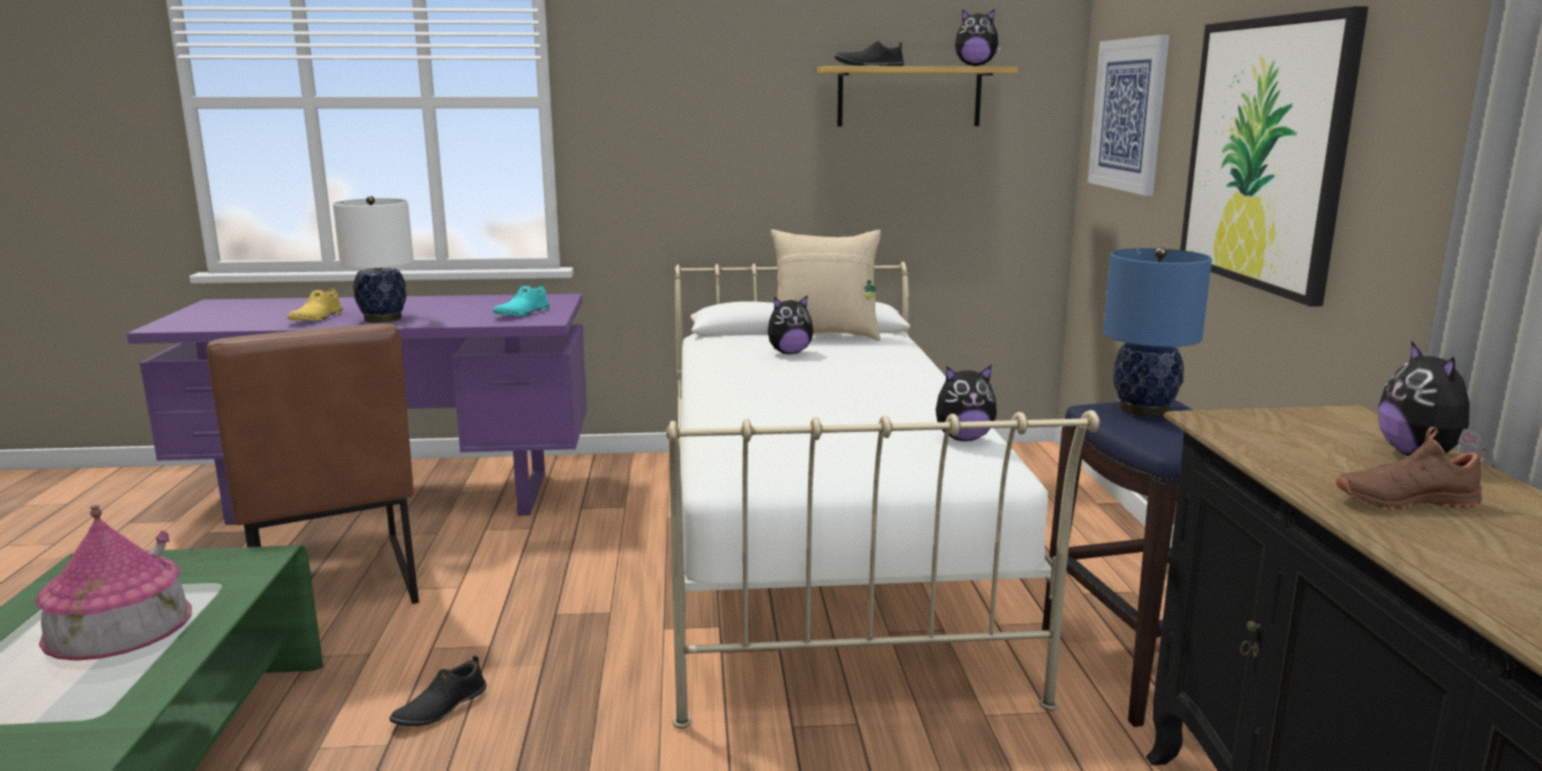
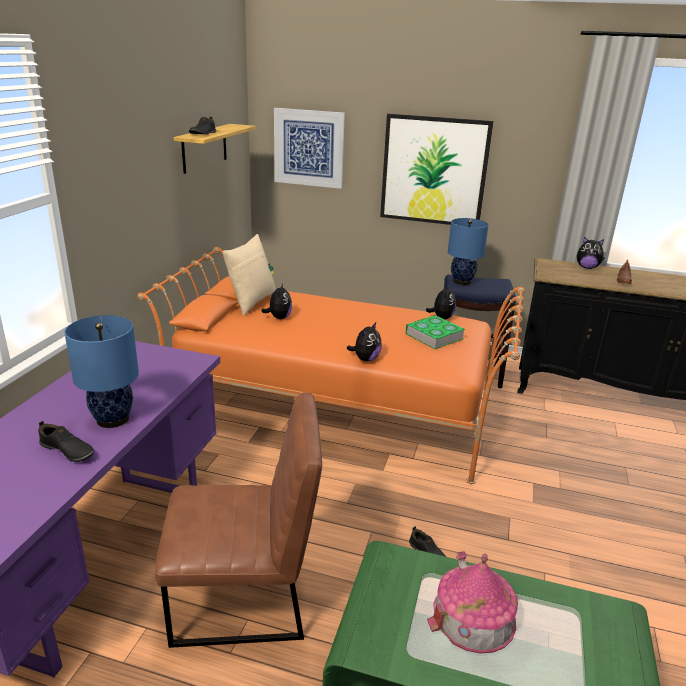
camera: 70 degrees left, 10 degrees up
(316, 318) = (67, 451): yellow shoe -> black shoe
(383, 318) = (113, 419): white table lamp -> blue table lamp
(522, 313) = (163, 364): turquoise shoe -> none
(819, 556) = (334, 409): white bed -> orange bed
(854, 439) = (434, 336): none -> book
(975, 66) = (238, 127): plush toy -> plush toy (365, 359)

